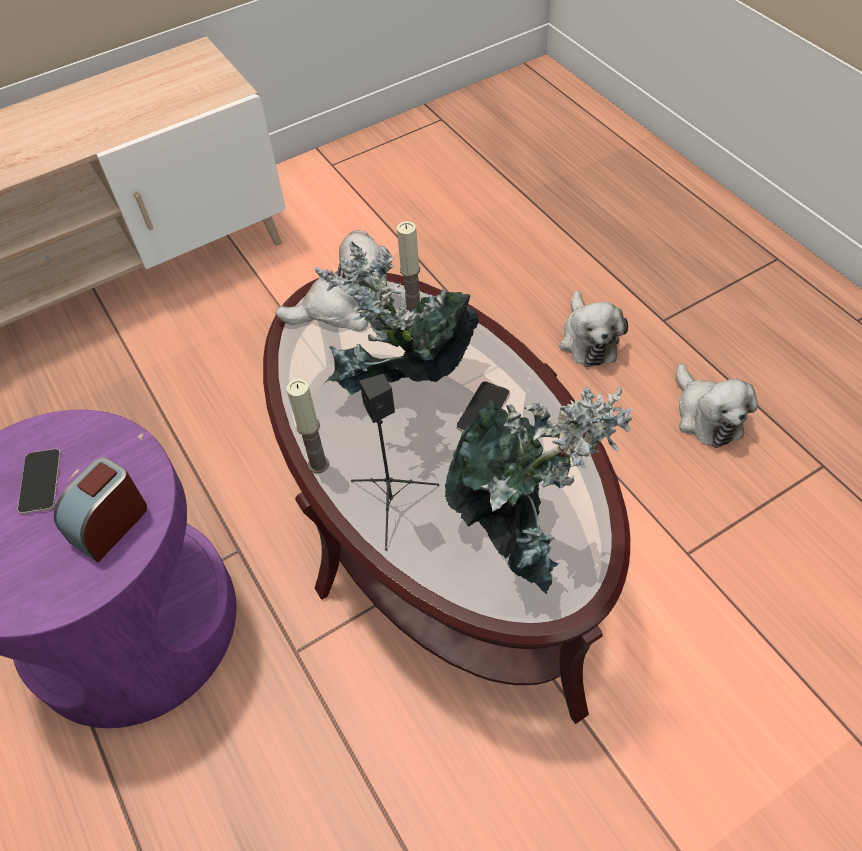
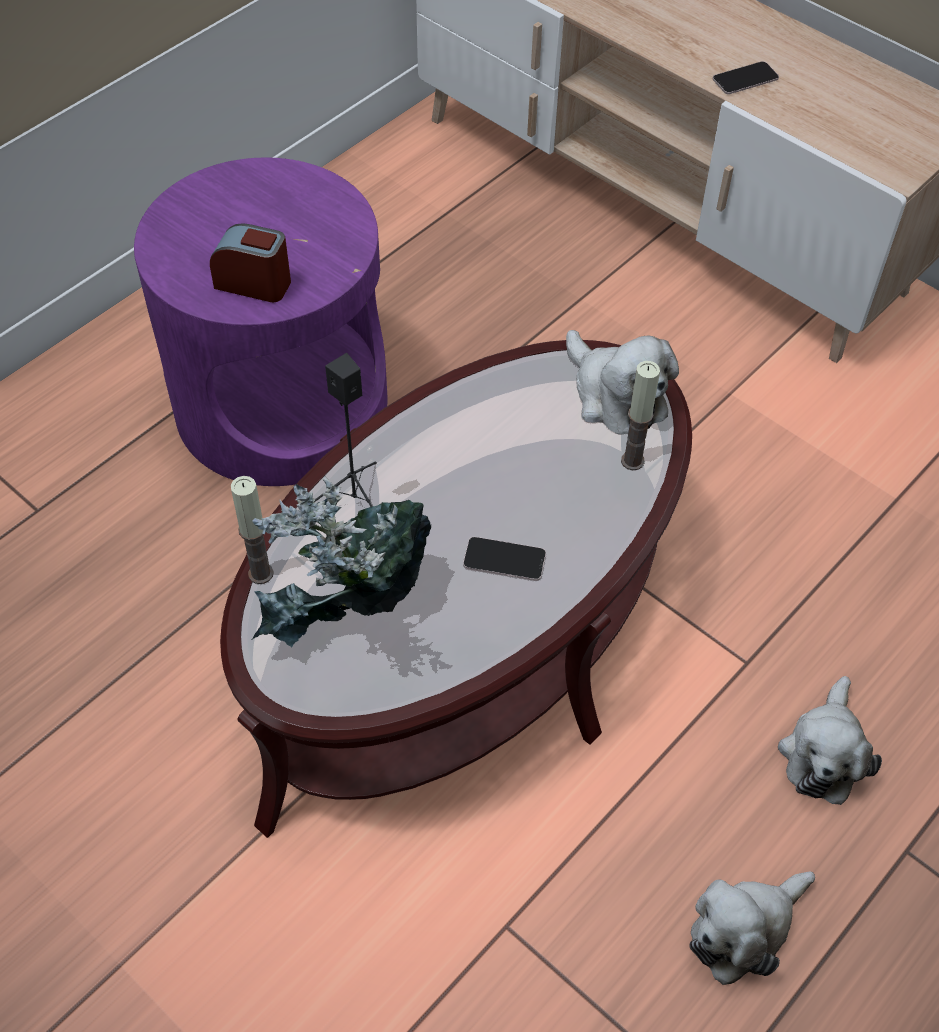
camera: 70 degrees right, 0 degrees up
(40, 481) = (287, 221): phone -> phone (745, 79)
(318, 464) = (388, 430): candle -> candle (261, 573)
(404, 389) = (510, 479): potted plant -> none
(588, 339) = (824, 753): plush toy -> plush toy turned 45 degrees counterclockwise

